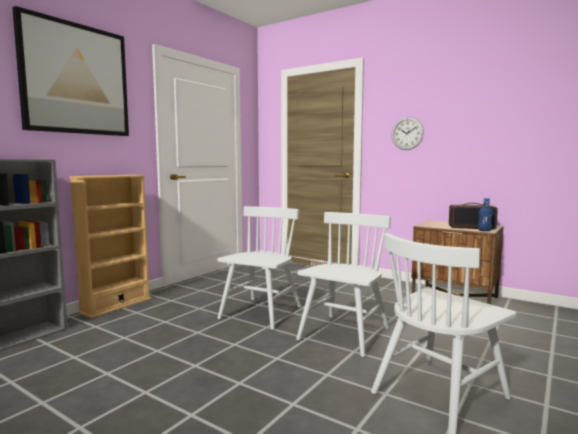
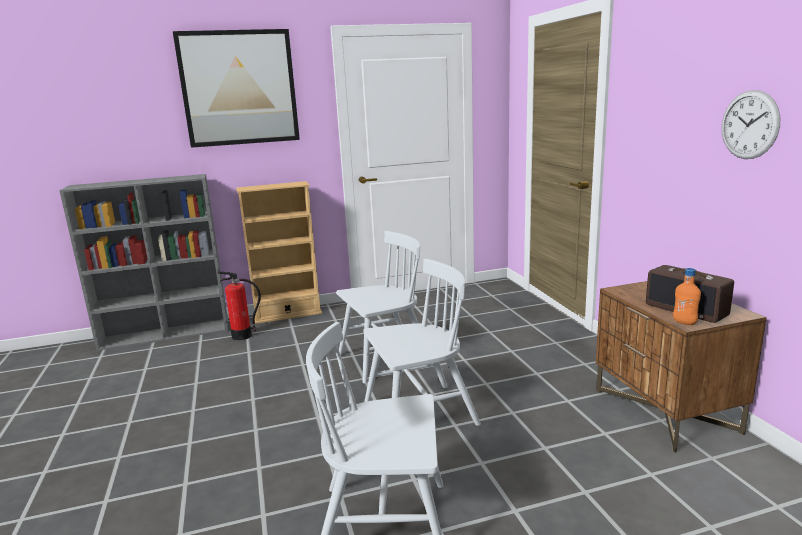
camera: 40 degrees right, 10 degrees up
(93, 329) = (242, 336): none -> fire extinguisher
(407, 133) = (655, 128): wall clock -> wall clock (749, 125)
(484, 230) = (684, 322): blue bottle -> orange bottle

